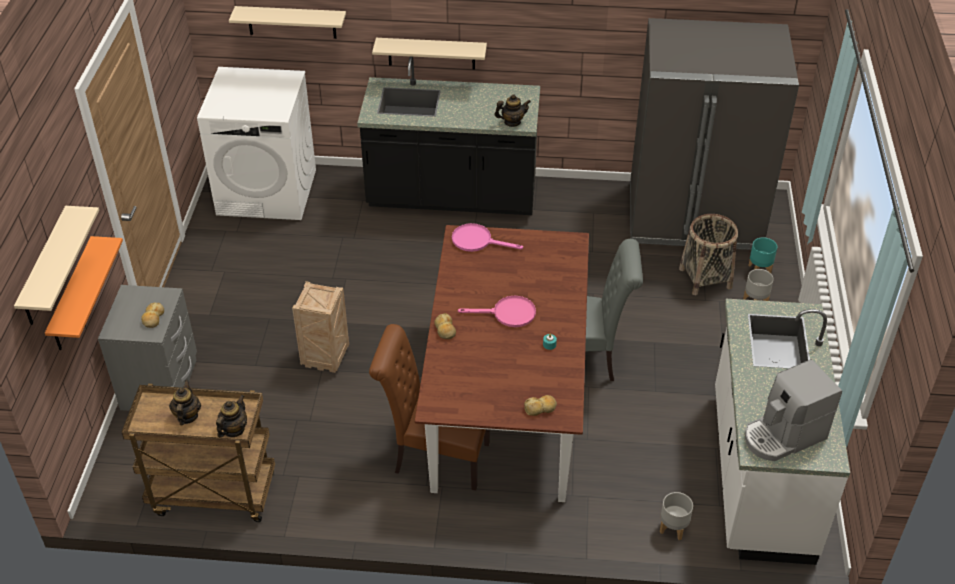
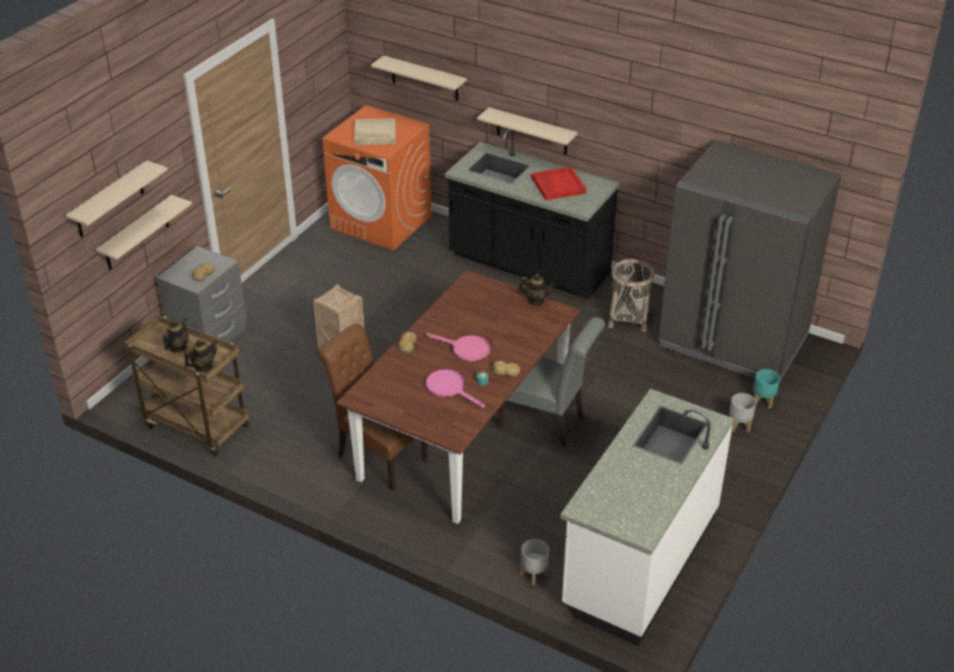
camera: 25 degrees right, 5 degrees down
(73, 296) = (136, 234): orange shelf -> beige shelf
(253, 98) = (374, 134): none -> beige tray
(267, 192) = (381, 222): white washing machine -> orange washing machine
(477, 241) = (482, 289): pink frying pan -> pink frying pan (450, 388)
(482, 105) = (557, 185): none -> red tray
(512, 122) = (572, 205): teapot -> teapot (536, 300)
(540, 408) = (439, 424): bread -> bread (506, 372)
(705, 278) = (706, 393): basket -> basket (628, 318)
(783, 436) = (615, 505): coffee machine -> none

